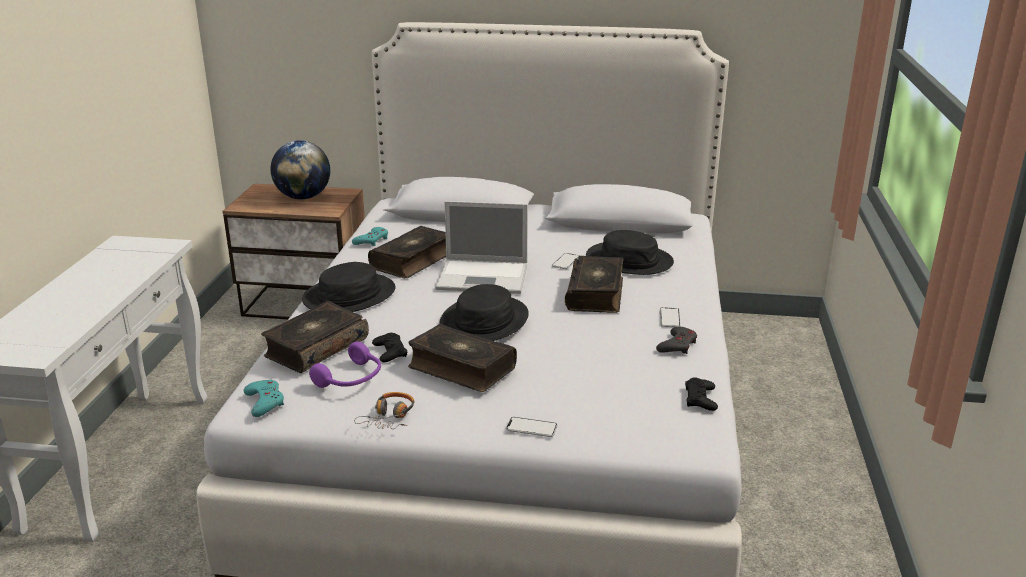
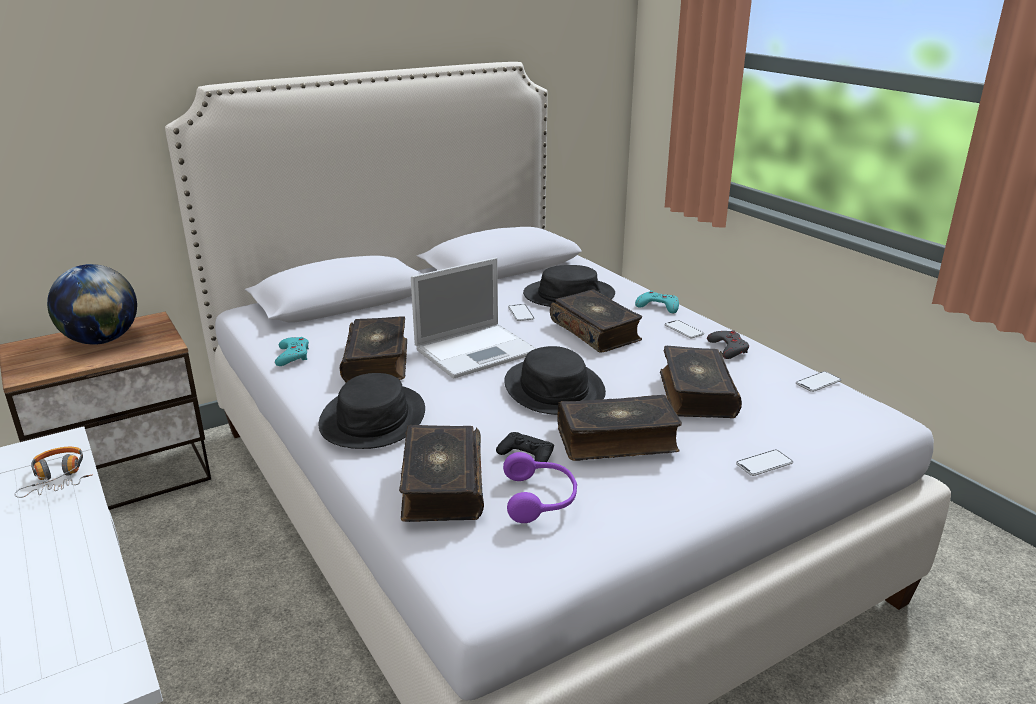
camera: 40 degrees left, 0 degrees up
(265, 401) = (489, 570): turquoise game controller -> turquoise game controller (658, 306)
(389, 417) = (640, 518): headphones -> headphones (58, 479)
(580, 365) = (695, 394): none -> book
(700, 399) = (818, 382): black game controller -> phone

